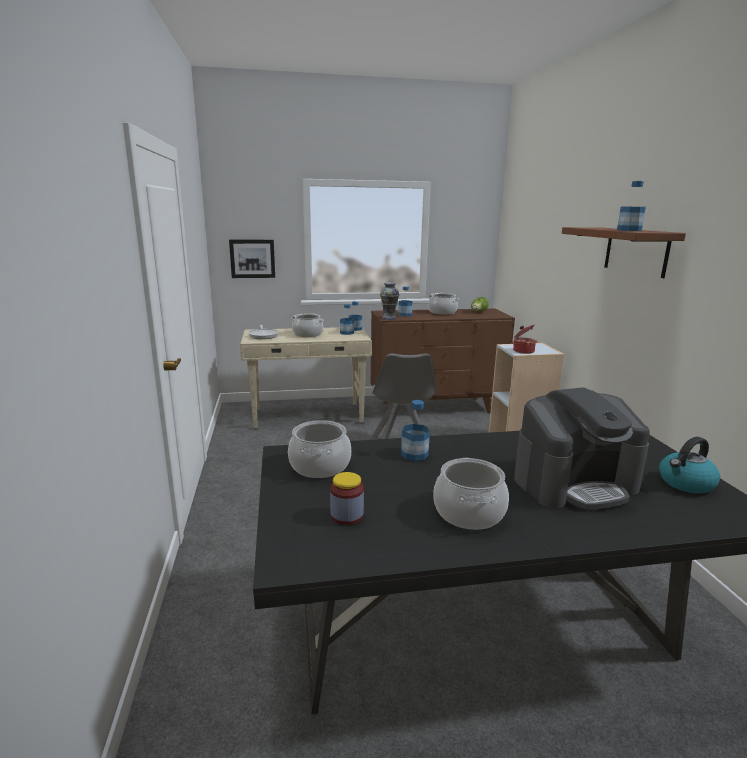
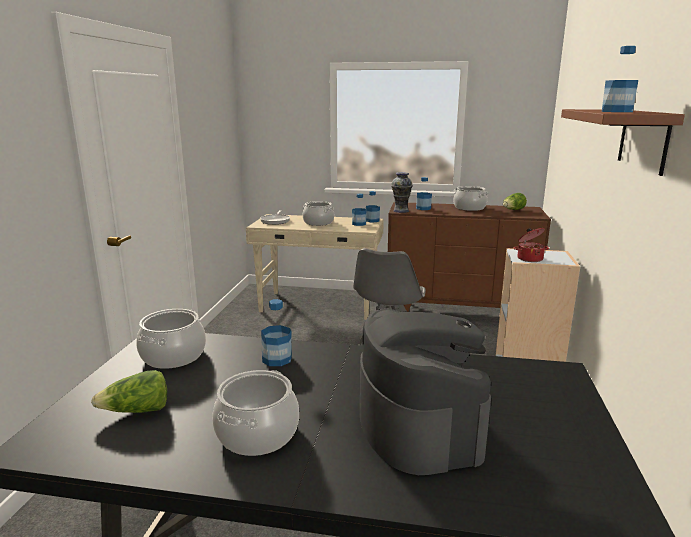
camera: 20 degrees right, 0 degrees up
(252, 258) = (279, 144): picture -> none
(347, 515) = (137, 411): jar -> lettuce
(574, 483) = (418, 424): coffee machine -> coffee machine turned 105 degrees counterclockwise
(685, 483) = (570, 454): kettle -> none

